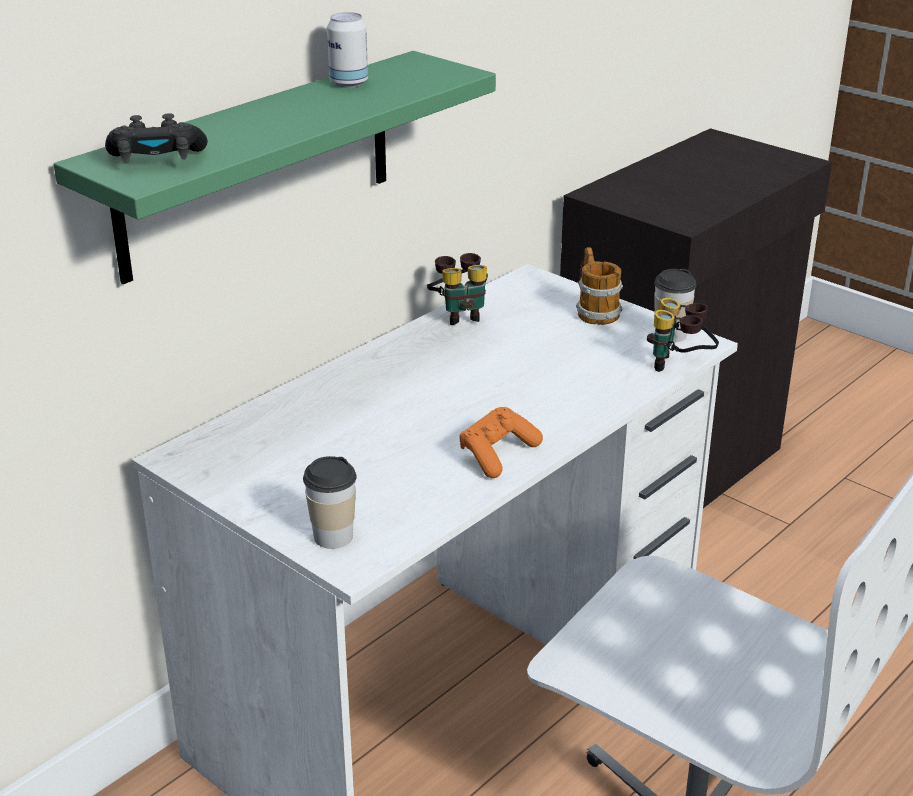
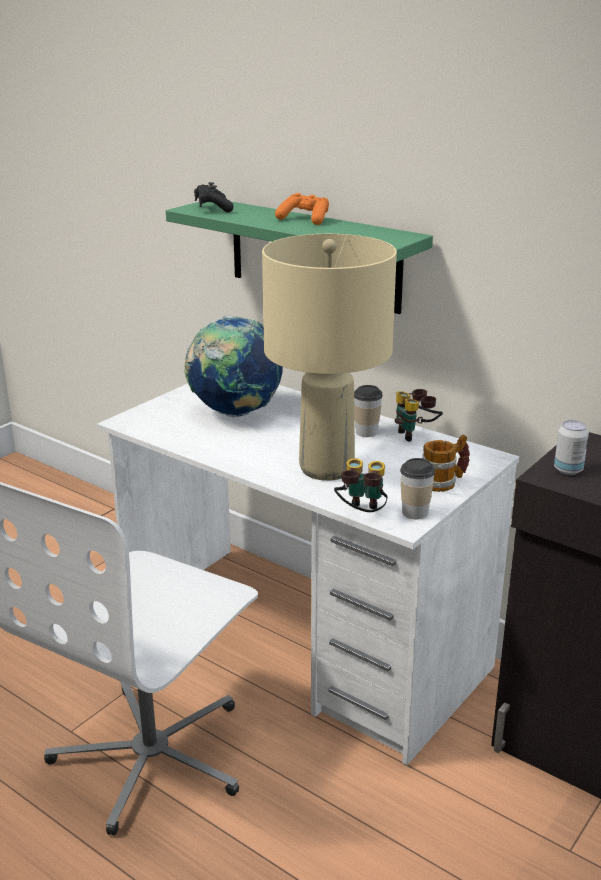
camera: 85 degrees right, 5 degrees down
(333, 536) = (147, 415): cup -> cup (366, 432)
(348, 448) = (235, 413): none -> globe
(349, 83) = (350, 226): can -> can (568, 470)
(497, 454) = (230, 453): orange game controller -> orange game controller (305, 219)
(553, 382) = (325, 468): none -> beige table lamp

